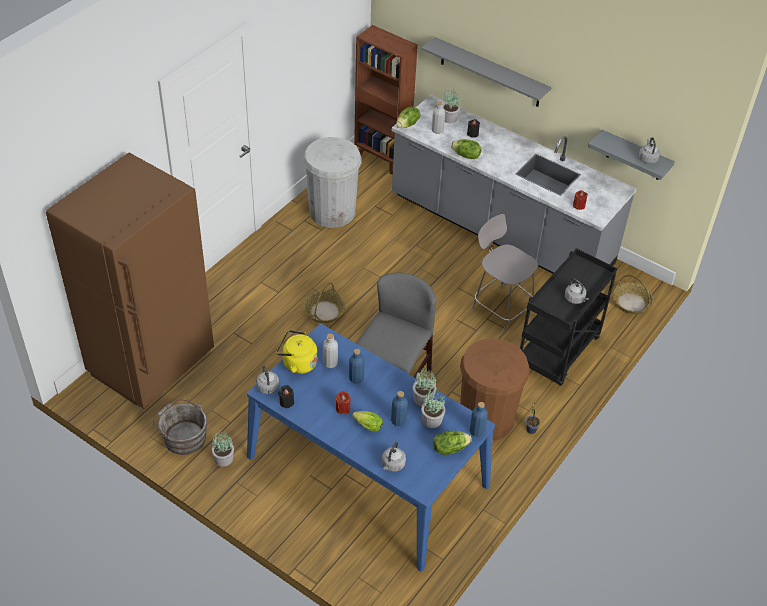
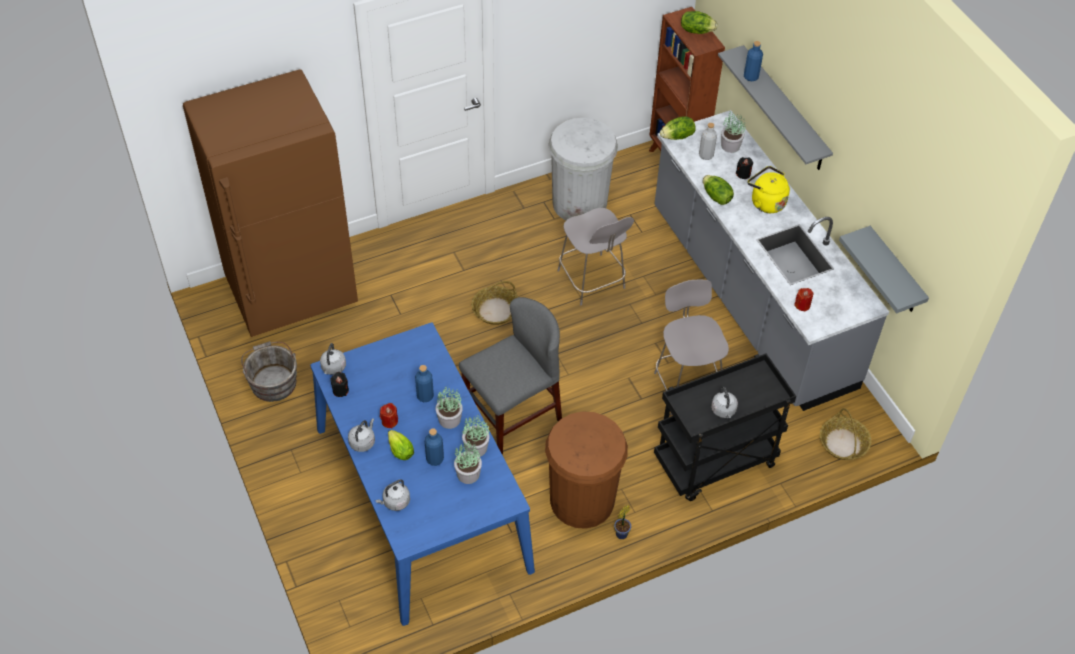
camera: 30 degrees right, 5 degrees up
(223, 459) = (294, 421): potted plant -> potted plant (449, 420)
(297, 363) = (379, 355): yellow kettle -> yellow kettle (765, 202)
(330, 363) = (411, 368): grey bottle -> none
(381, 263) = (592, 281): none -> grey chair
(450, 448) = (464, 512): lettuce -> lettuce (696, 30)
(477, 431) = (505, 507): blue bottle -> blue bottle (751, 77)
(647, 158) = (897, 281): grey kettle -> grey kettle (363, 442)

